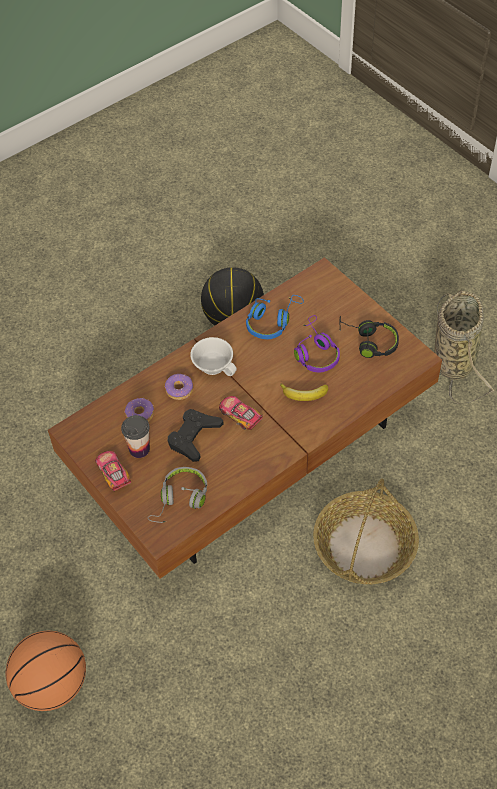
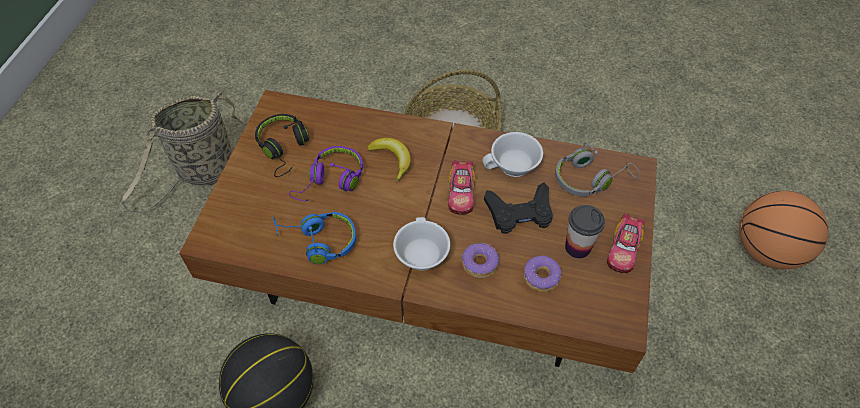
camera: 130 degrees left, 0 degrees up
(233, 461) = (513, 167): none -> white cup

